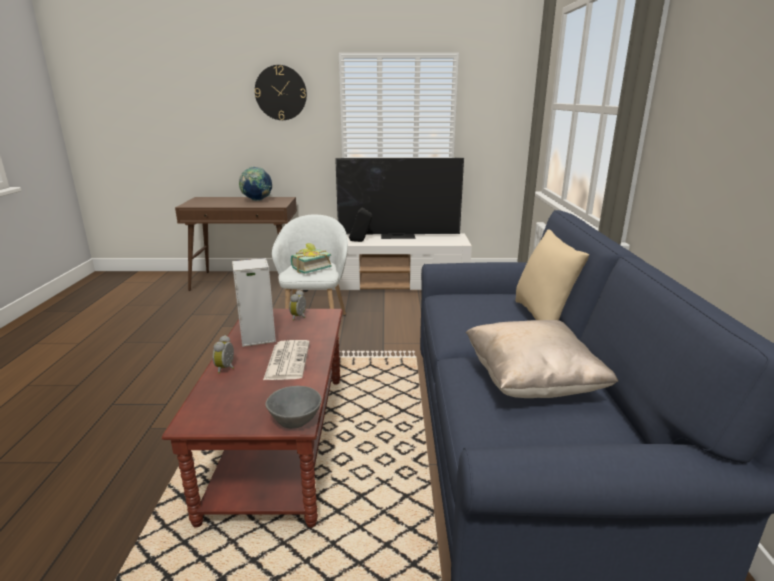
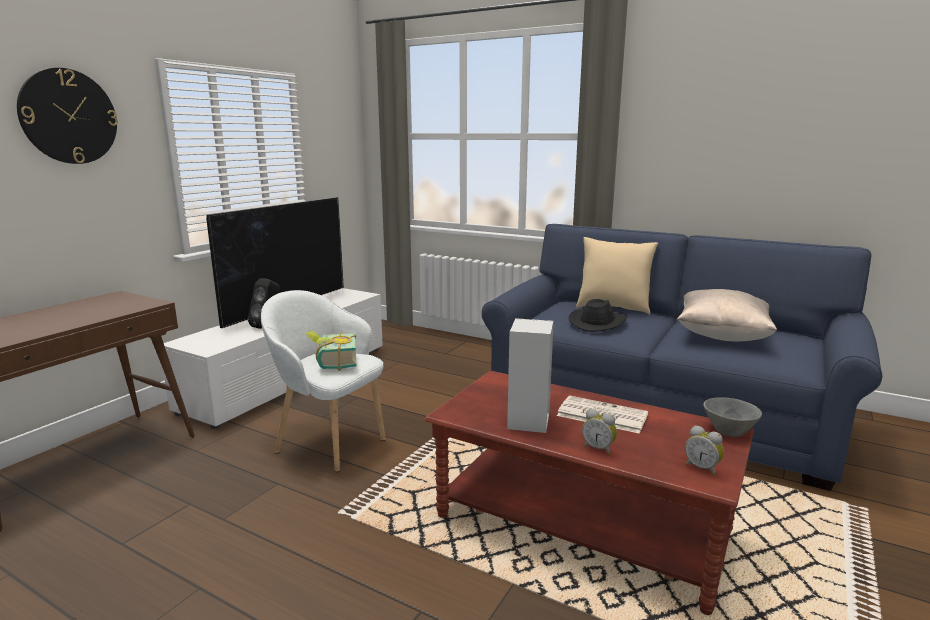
camera: 60 degrees left, 5 degrees down
(257, 200) = (80, 309): globe -> none
(299, 317) = (493, 392): alarm clock -> alarm clock (702, 468)
(479, 317) = (597, 323): none -> black hat

